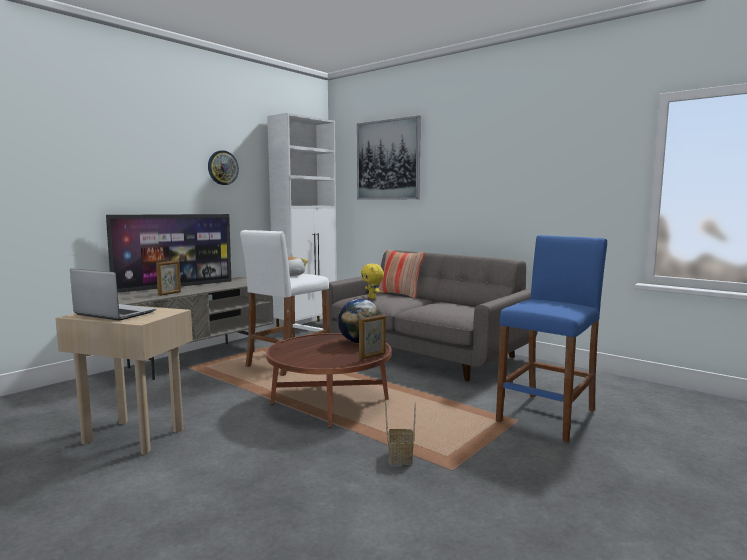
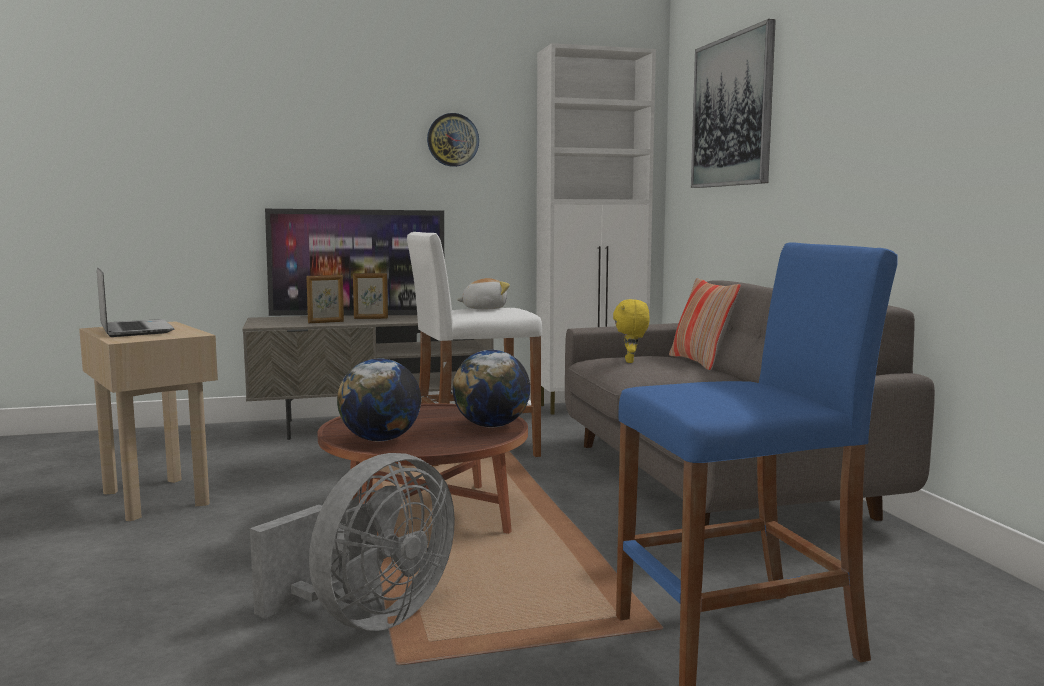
camera: 35 degrees right, 0 degrees up
(323, 360) = (380, 440): none -> globe
(372, 356) = (452, 447): picture frame -> picture frame (371, 318)
(399, 456) = (368, 618): basket -> grey fan

